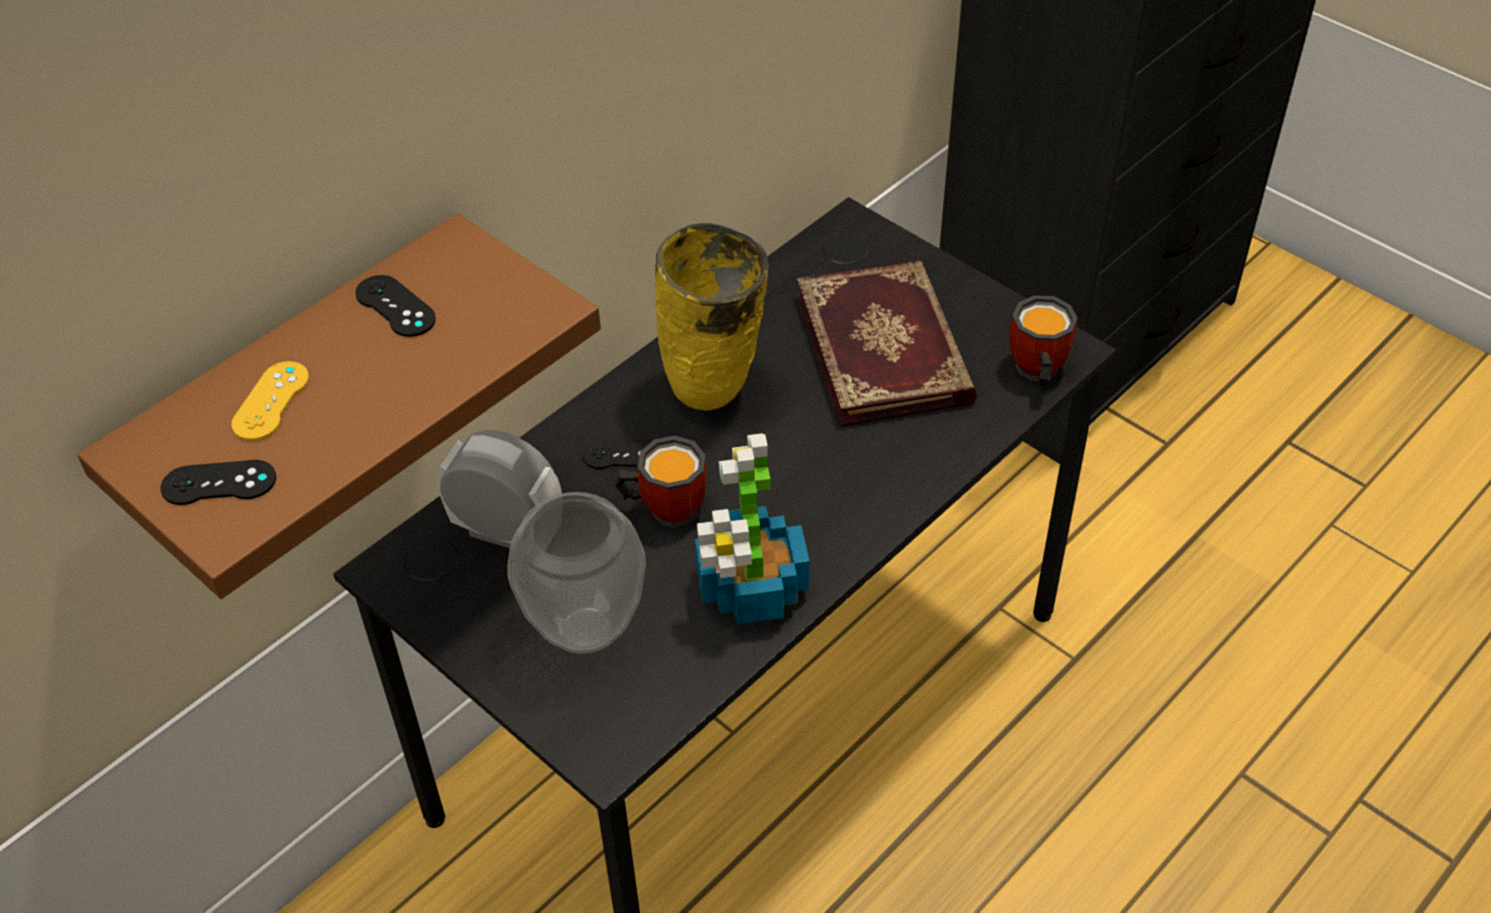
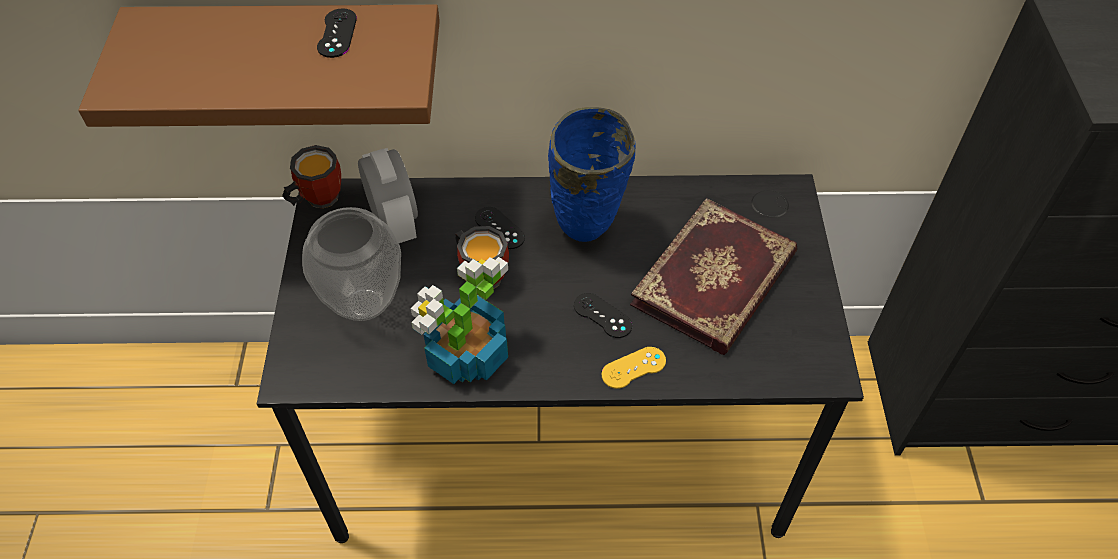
camera: 45 degrees right, 5 degrees up
(219, 483) = (144, 65): black game controller -> black game controller (602, 315)
(271, 401) = (219, 41): yellow game controller -> yellow game controller (633, 368)
(714, 393) = (587, 231): yellow vase -> blue vase
(1034, 372) = (788, 367): mug -> mug (316, 198)

